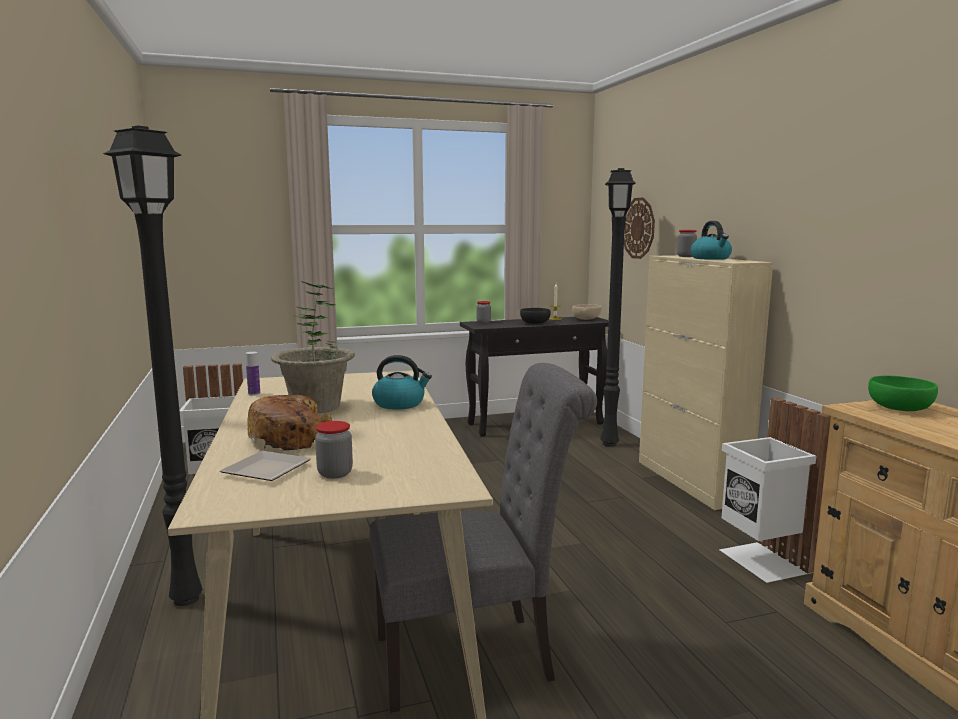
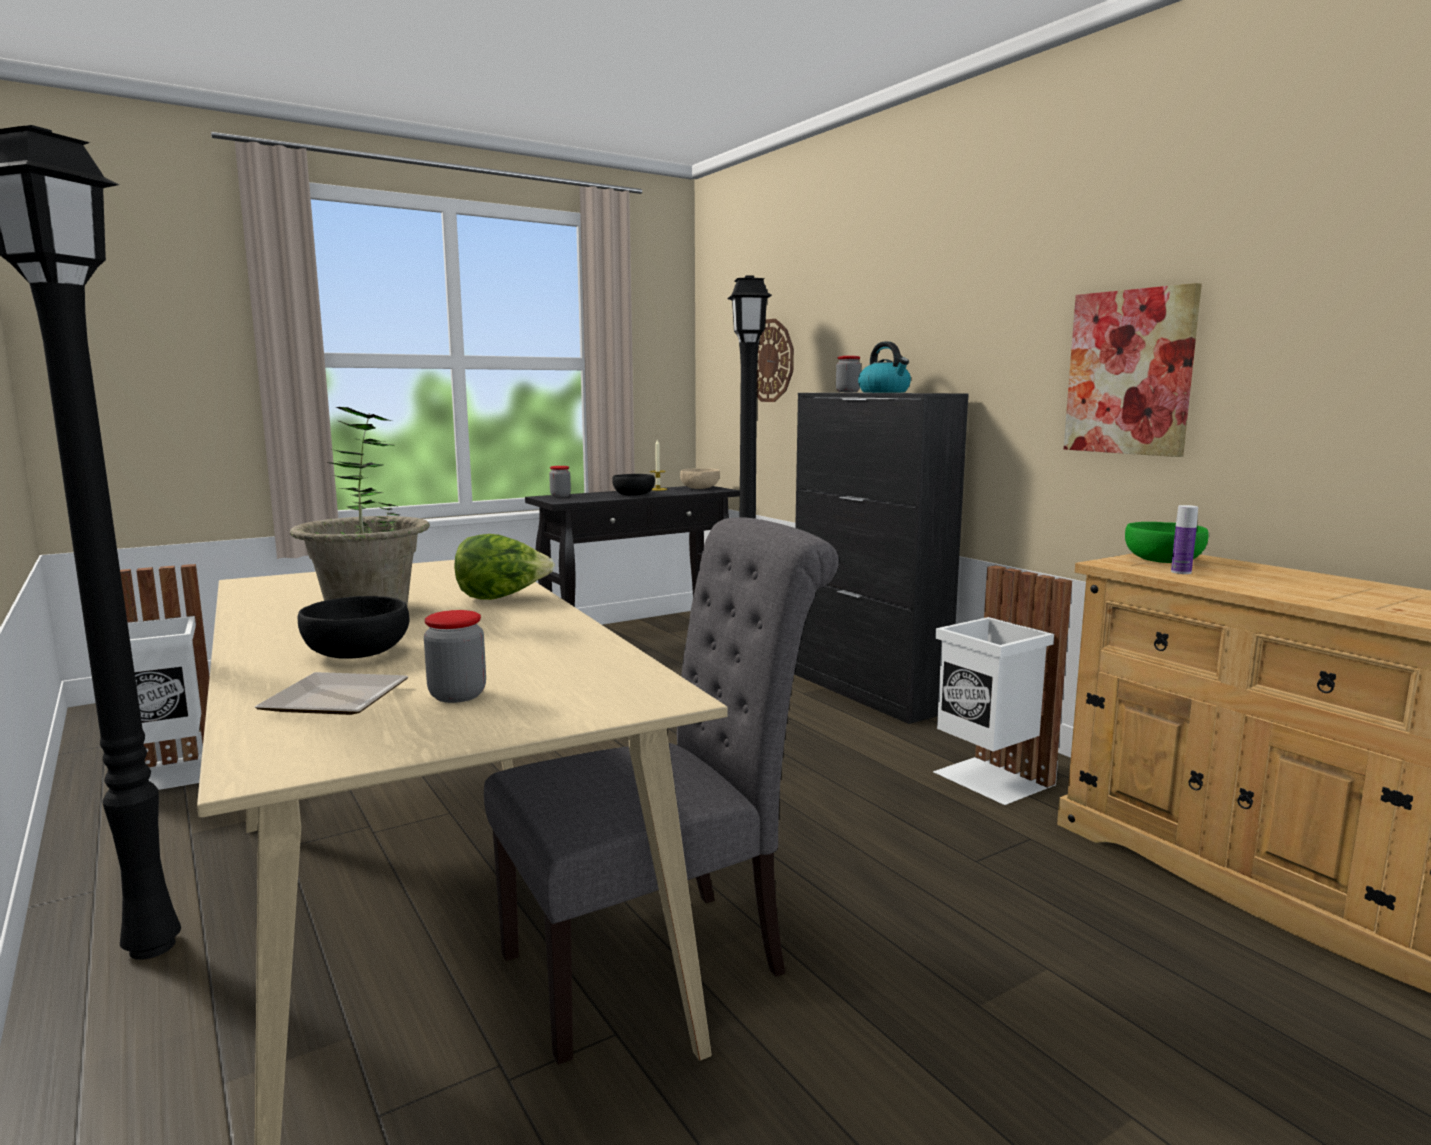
camera: 15 degrees left, 0 degrees up
(254, 394) = (249, 599): bottle -> bottle (1181, 572)
(293, 438) = (355, 653): bread -> black bowl
(400, 404) = (502, 598): kettle -> lettuce
(691, 481) = (867, 692): beige cabinet -> black cabinet
(893, 254) = (1130, 372): none -> picture

